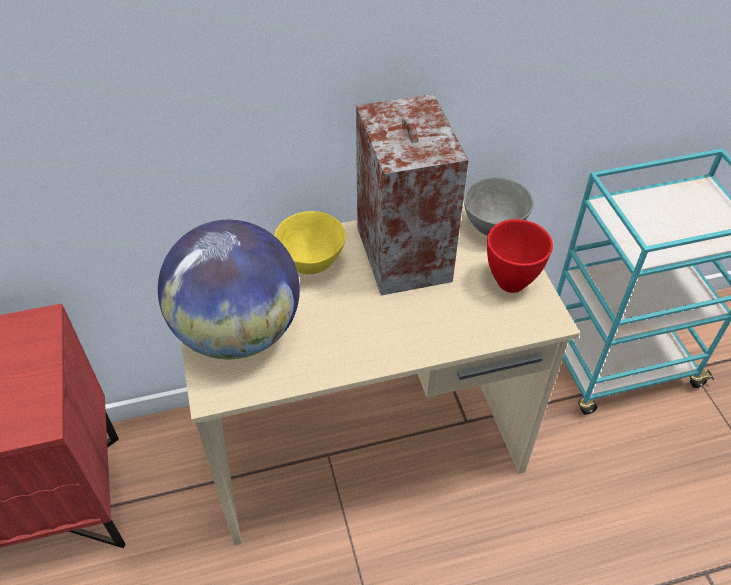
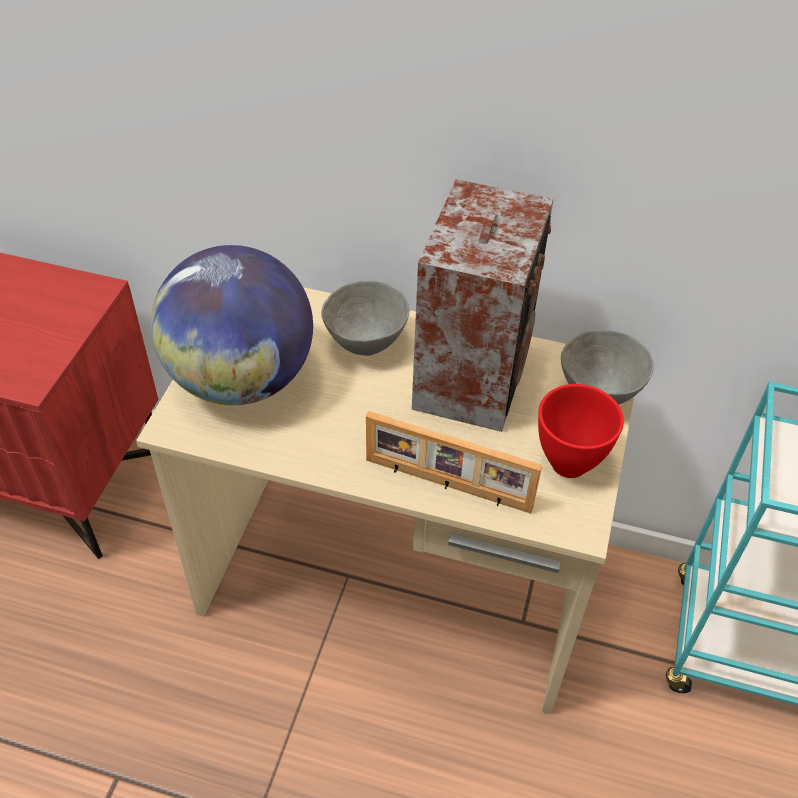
camera: 30 degrees right, 0 degrees up
(312, 264) = (366, 344): yellow bowl -> grey bowl
(446, 336) = (447, 486): none -> picture frame

